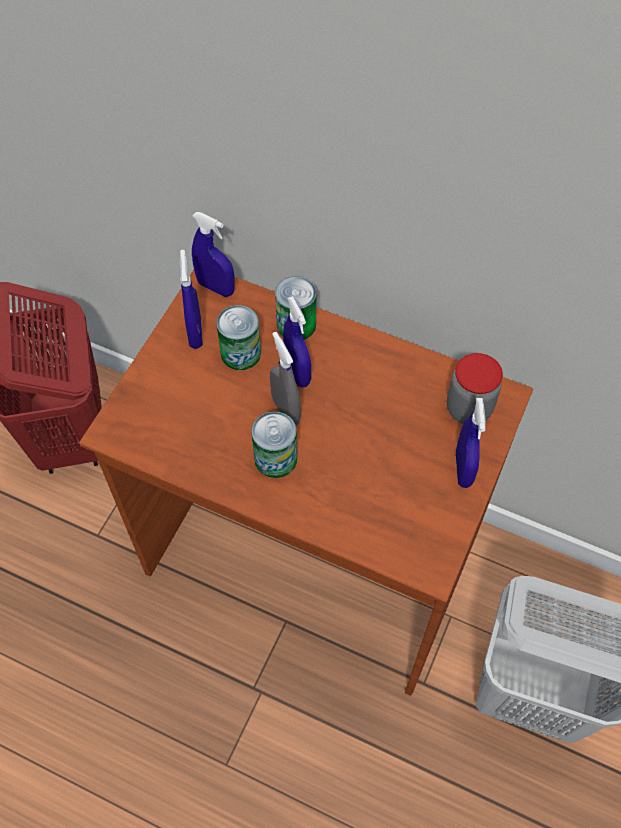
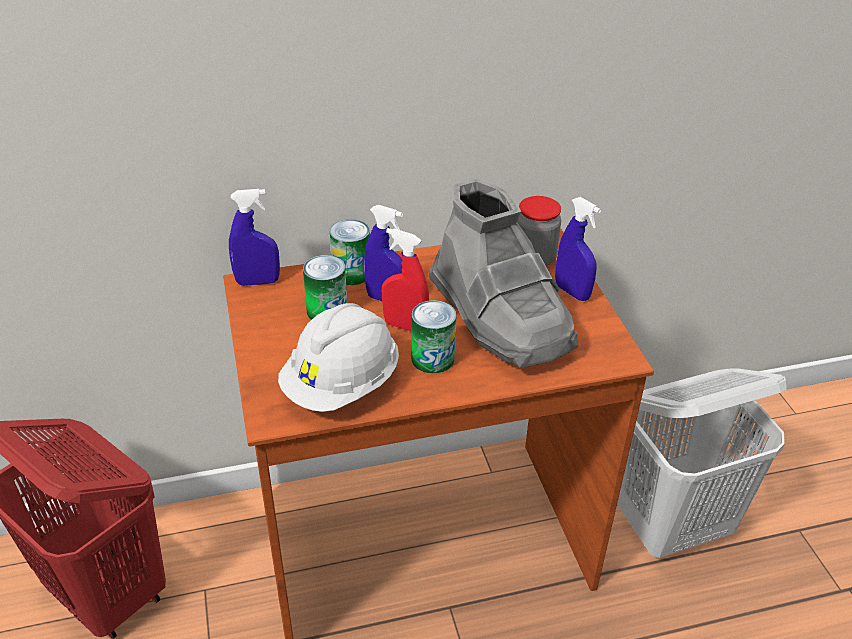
camera: 40 degrees left, 20 degrees down
(185, 437) = (342, 385): none -> white hard hat
(195, 333) = (273, 317): blue spray bottle -> none
(285, 410) = (405, 326): grey spray bottle -> red spray bottle
(372, 453) = (500, 316): none -> grey boot

